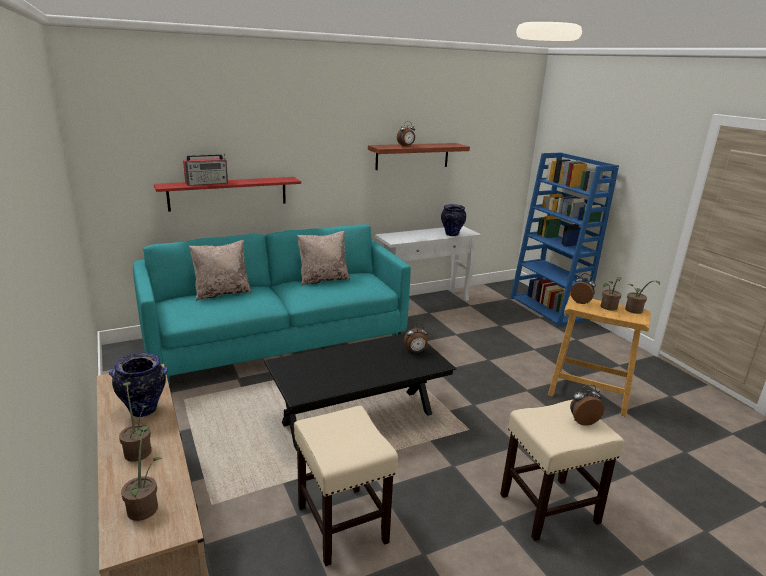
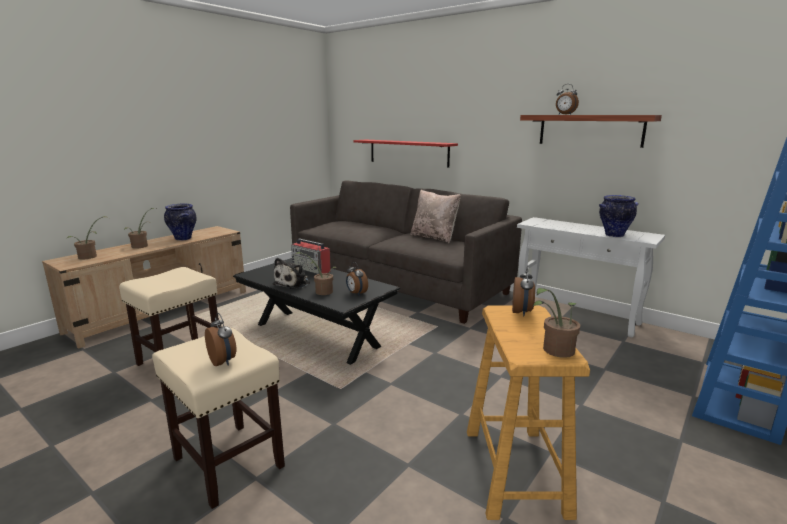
camera: 65 degrees right, 5 degrees down
(207, 183) = (388, 140): radio -> radio (311, 269)
(222, 293) = (363, 224): beige pillow -> none
(278, 342) = (398, 283): turquoise sofa -> grey sofa
(359, 375) = (293, 283): none -> plush toy
(608, 308) = (533, 331): potted plant -> potted plant (321, 292)

